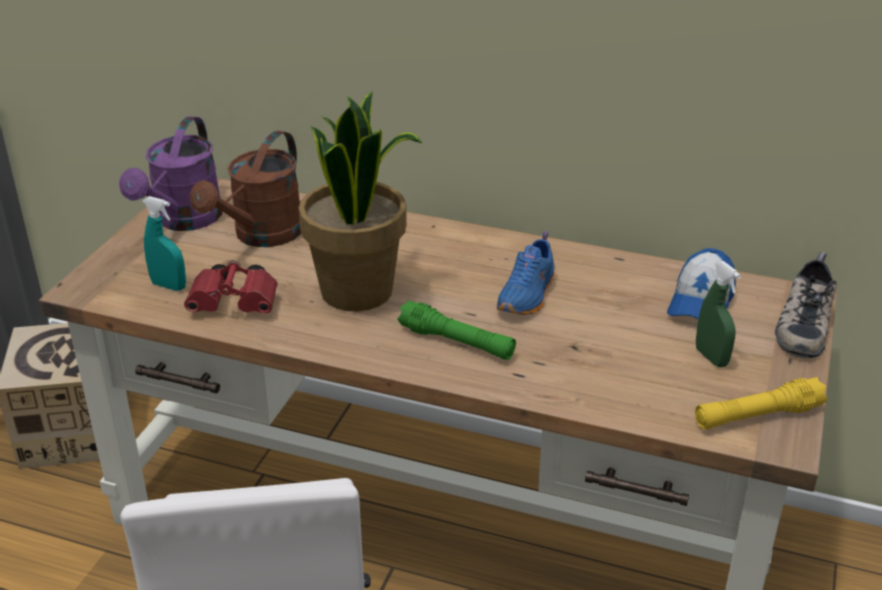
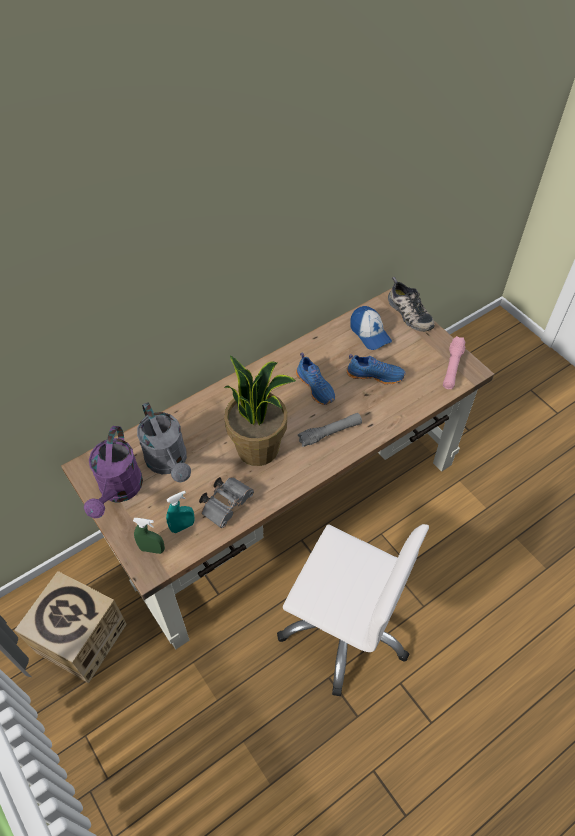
camera: 55 degrees left, 20 degrees up
(183, 221) = (119, 491): purple watering can -> purple watering can turned 45 degrees clockwise
(237, 304) = (227, 504): red binoculars -> grey binoculars
(261, 236) = (169, 463): brown watering can -> grey watering can
(456, 342) = (330, 433): green flashlight -> grey flashlight
(626, 340) = (375, 374): none -> blue shoe
(711, 357) = (408, 356): green spray bottle -> green spray bottle (152, 549)
(757, 416) = (452, 367): yellow flashlight -> pink flashlight

